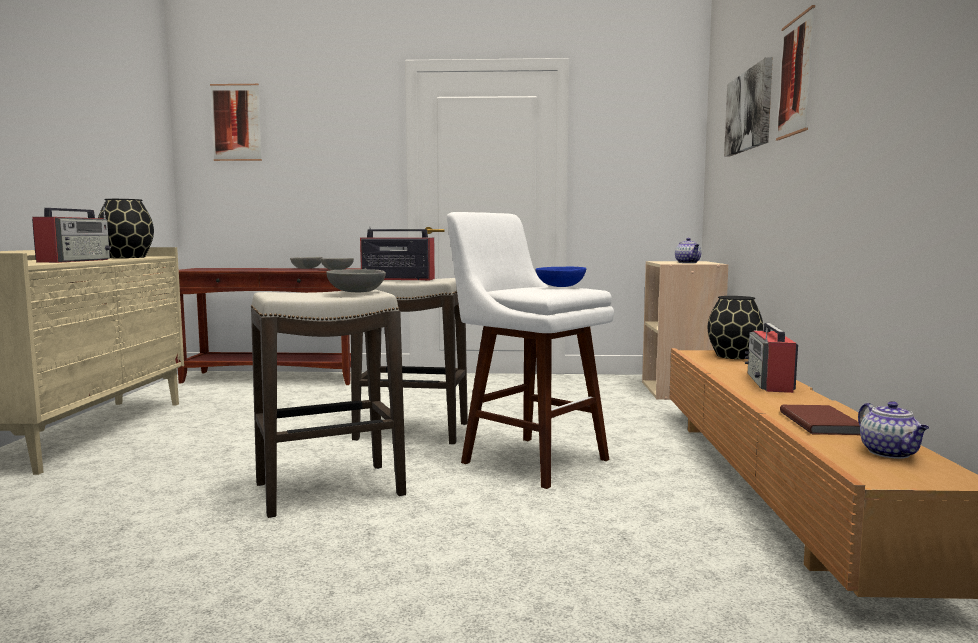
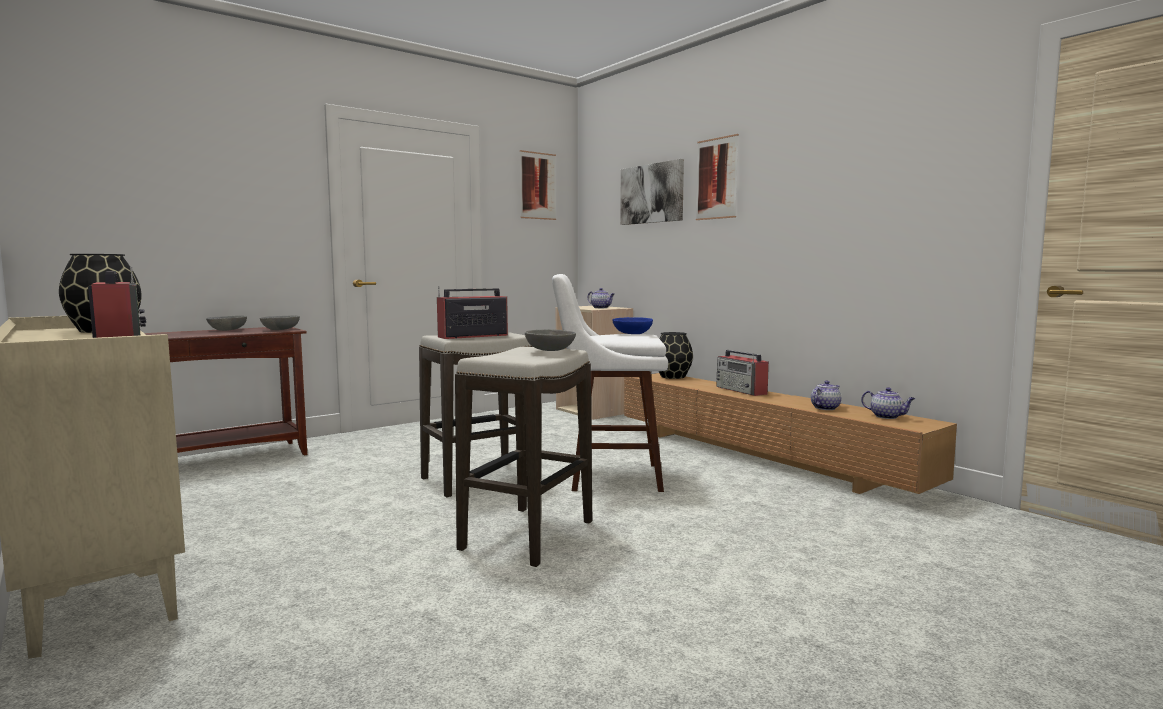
camera: 40 degrees left, 0 degrees up
(236, 122) = (104, 148): picture -> picture (537, 186)
(821, 423) = (825, 408): brown book -> teapot

